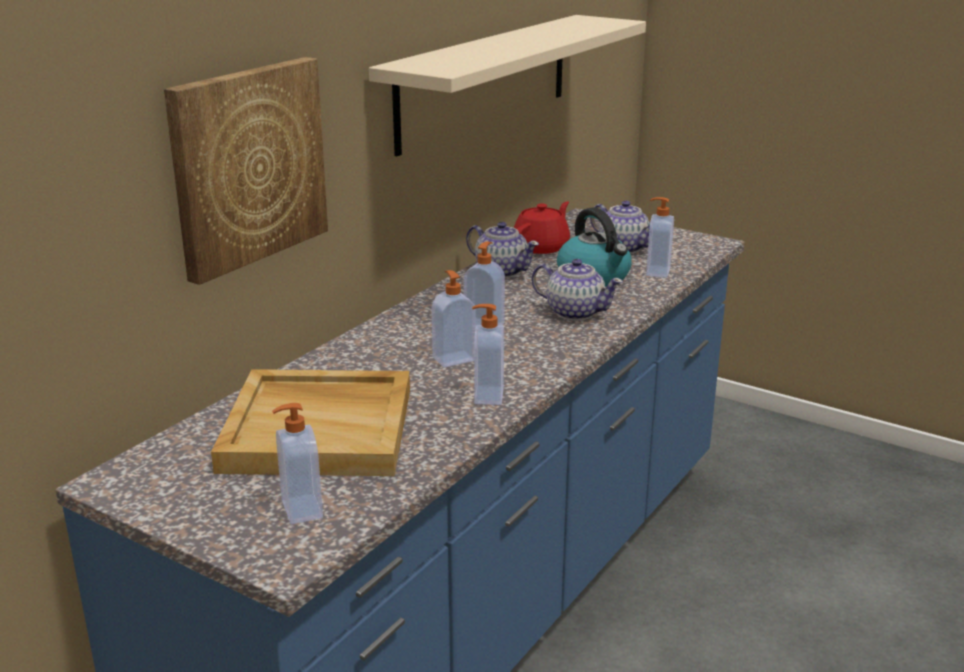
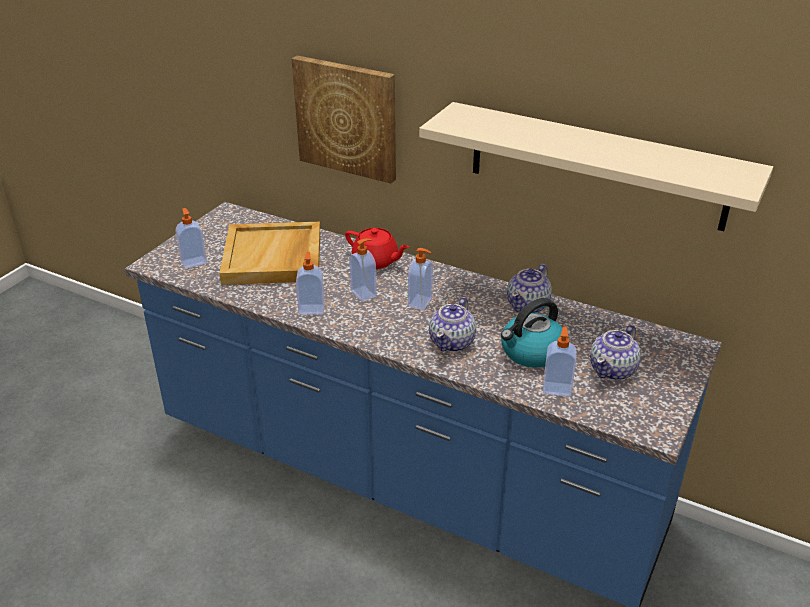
camera: 85 degrees right, 10 degrees up
(542, 247) = (594, 324): red teapot -> red teapot (376, 261)

